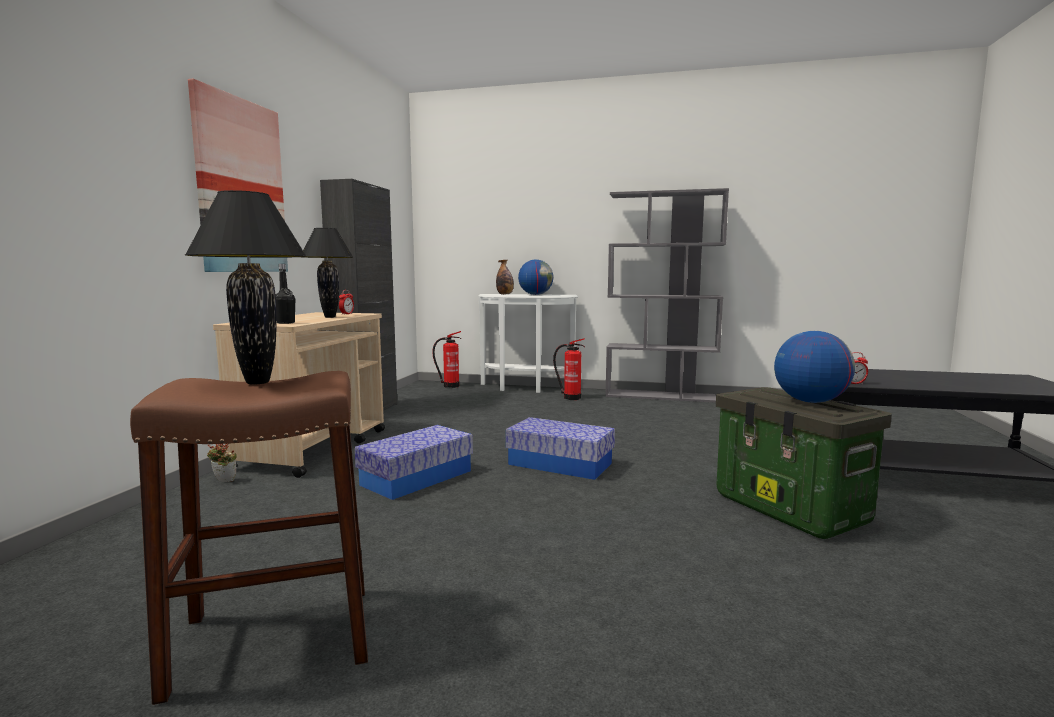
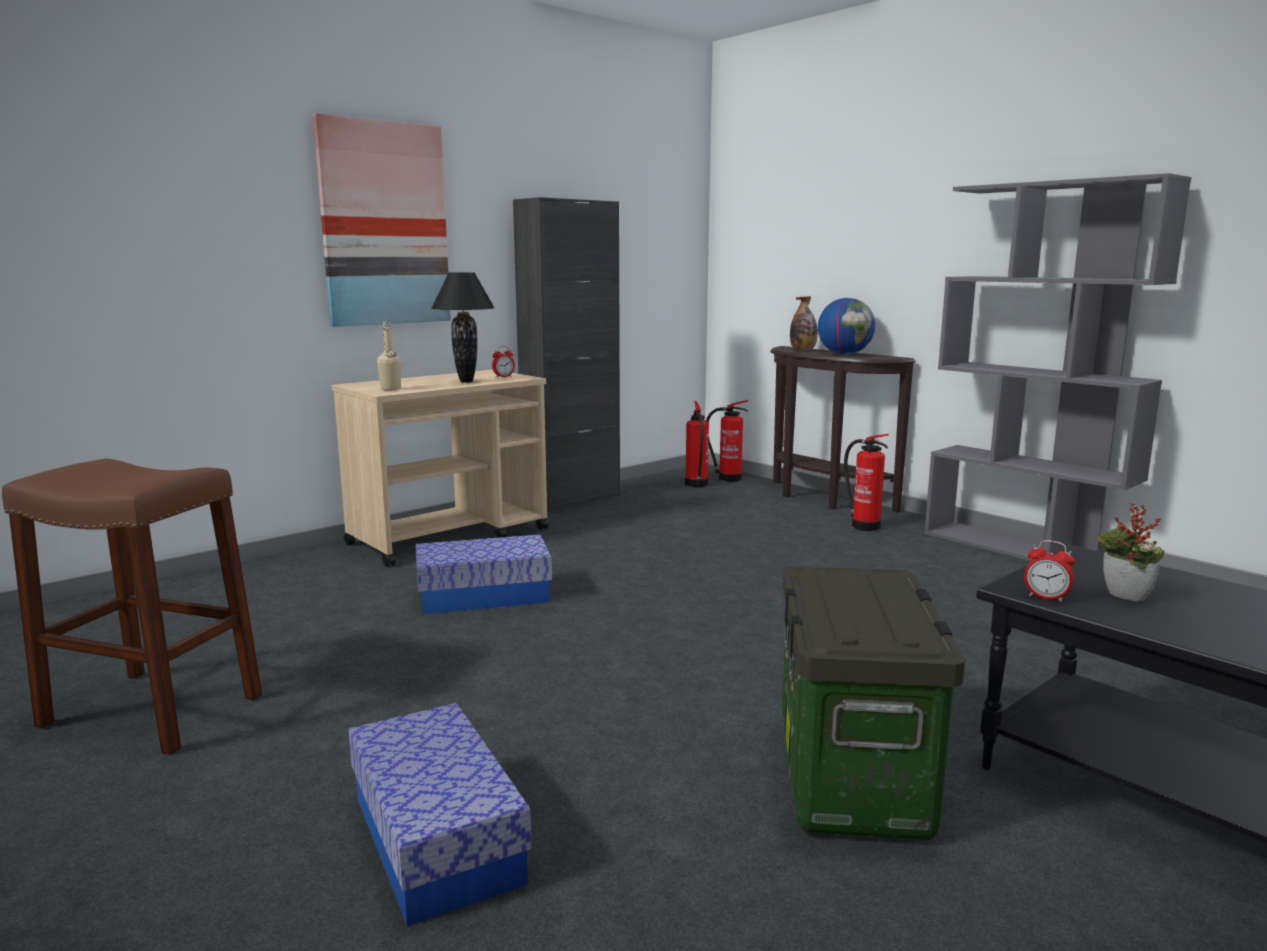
camera: 35 degrees right, 5 degrees up
(223, 481) = (327, 555): potted plant -> potted plant (1122, 598)
(256, 382) = (131, 472): black table lamp -> none
(285, 323) = (391, 389): black bottle -> beige bottle
(437, 392) = (696, 485): none -> fire extinguisher
(524, 388) = (822, 499): white console table -> brown console table
(560, 464) = (663, 620): storage box -> storage box (437, 839)
(810, 401) = (871, 610): globe -> none

